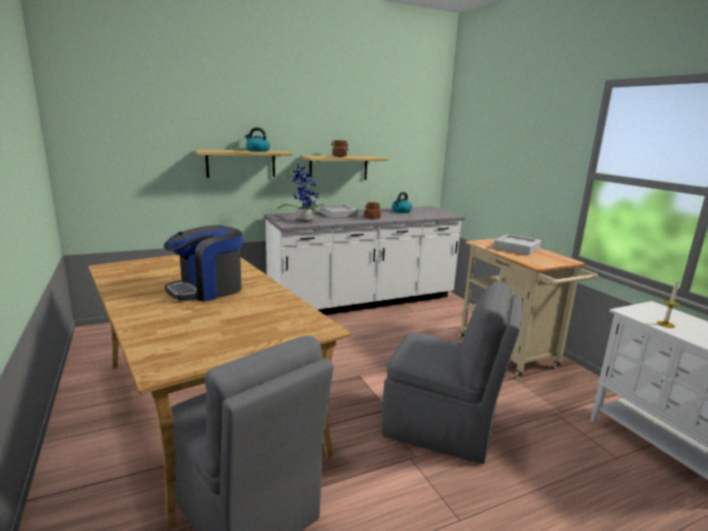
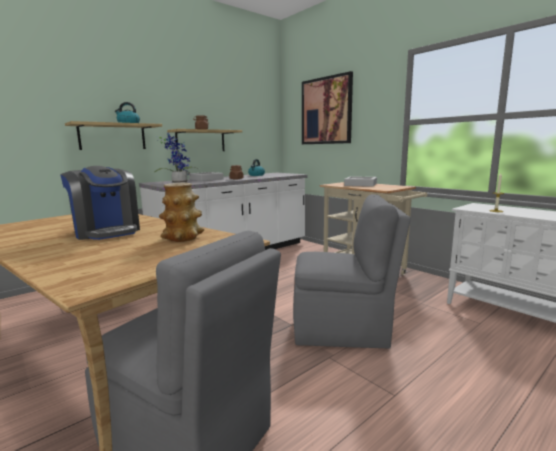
camera: 15 degrees left, 5 degrees down
(207, 290) = (106, 232): coffee machine -> coffee machine turned 75 degrees counterclockwise
(270, 313) = (183, 238): none -> vase
(497, 140) = (326, 111): none -> picture

